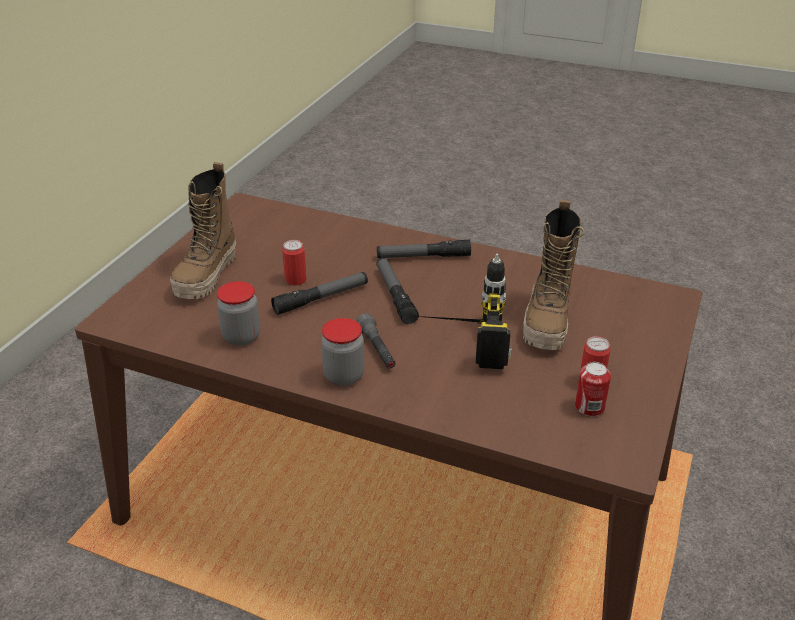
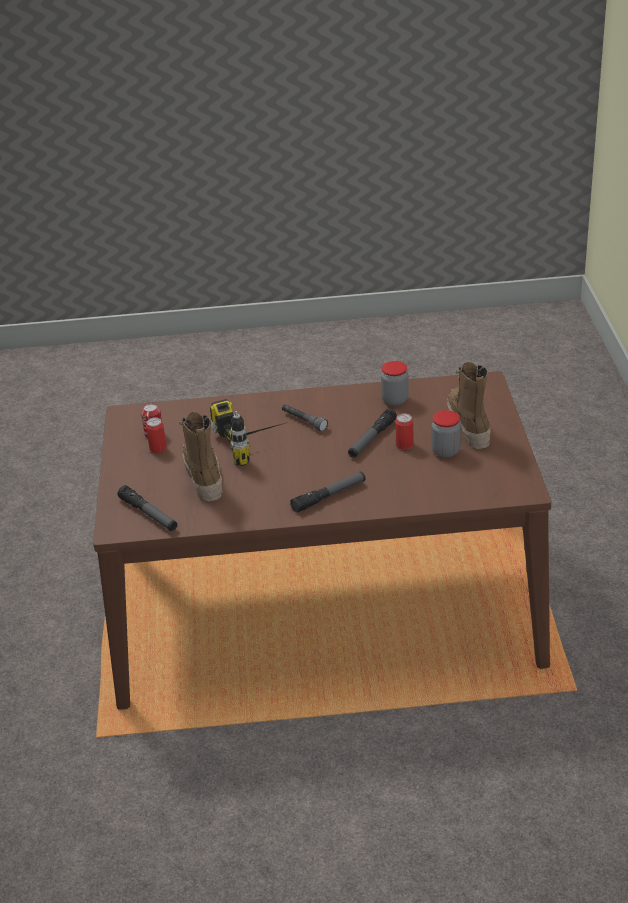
camera: 155 degrees right, 0 degrees up
(344, 376) = (310, 401): jar -> jar (446, 451)
(395, 295) = (323, 458): flashlight -> flashlight (148, 514)

